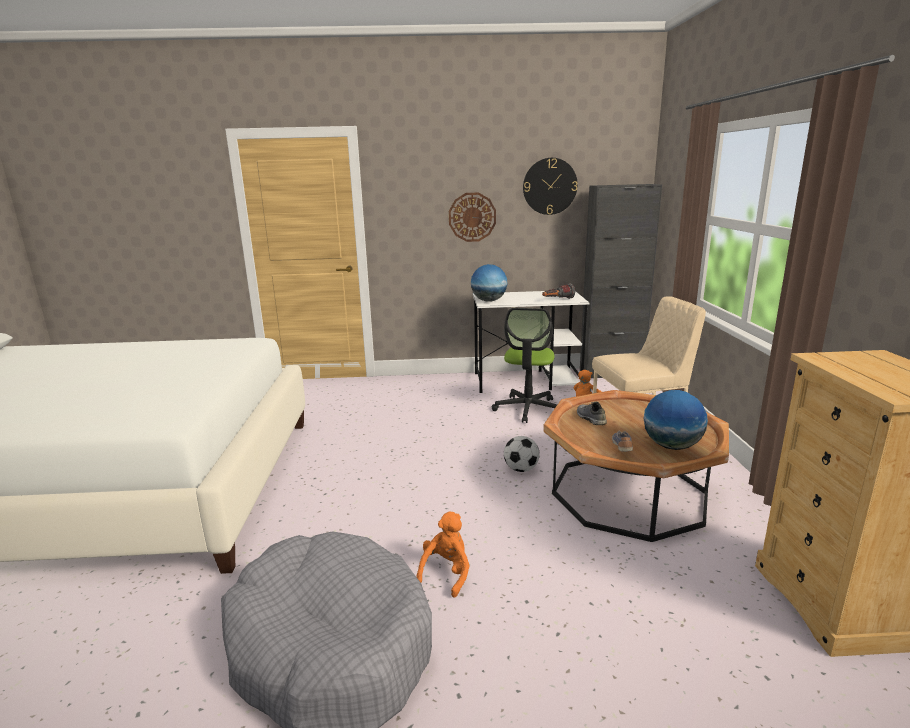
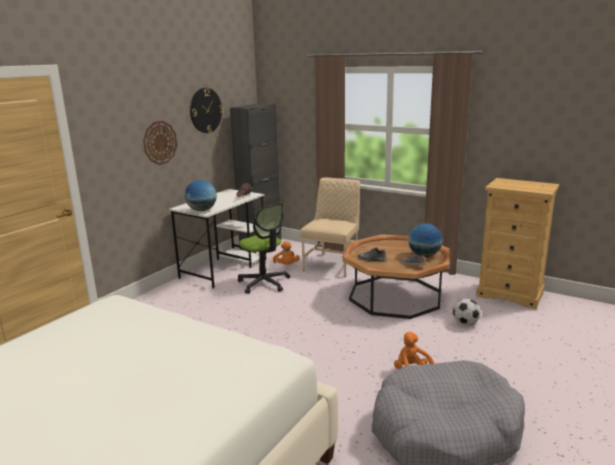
camera: 55 degrees left, 0 degrees up
(521, 469) = (334, 313): football -> football (465, 323)

